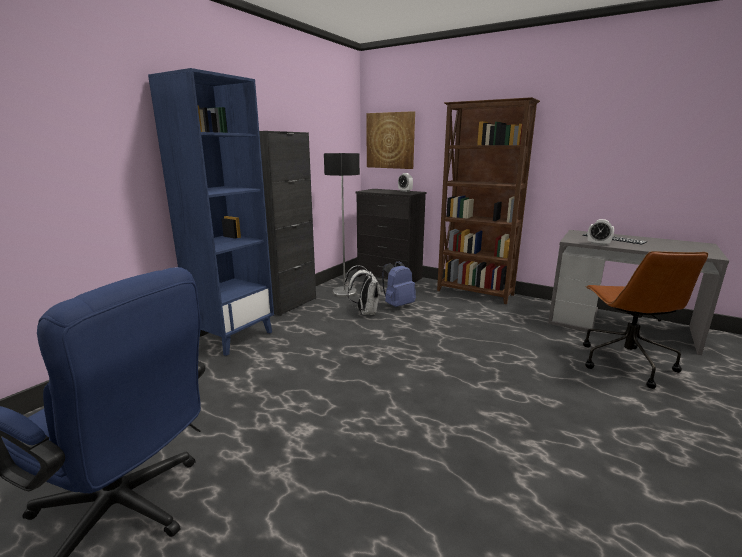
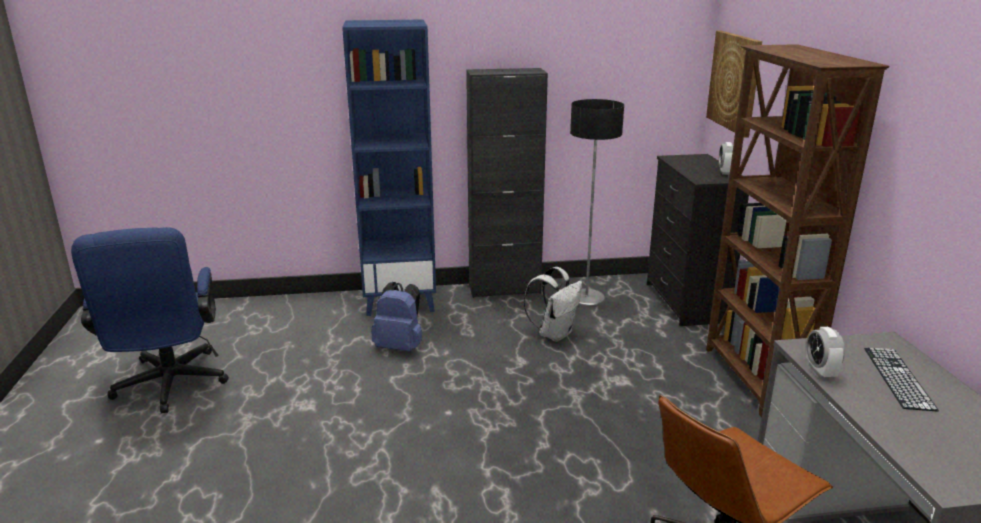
camera: 50 degrees right, 5 degrees up
(397, 305) = (609, 343): blue backpack -> blue backpack (400, 346)

